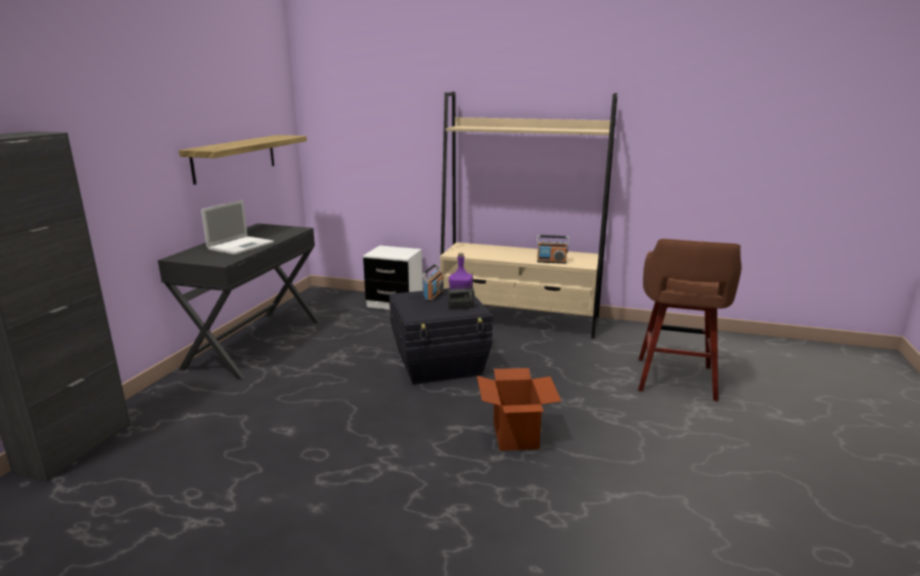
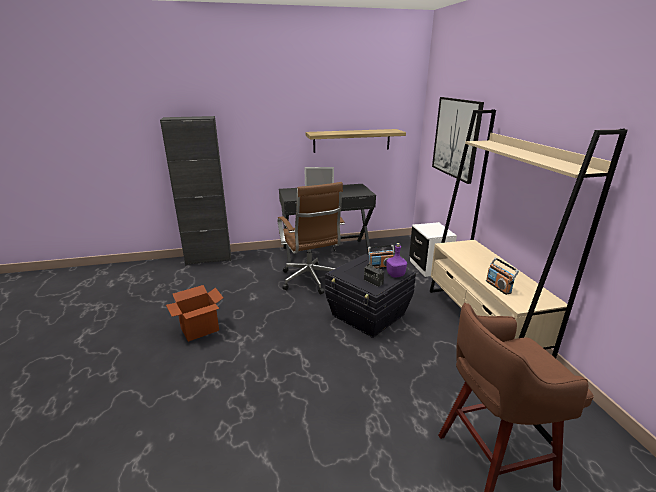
camera: 60 degrees right, 5 degrees up
(313, 375) = (310, 281): none -> brown office chair
(384, 133) = (456, 138): none -> picture
(515, 436) = (307, 380): cardboard box -> cardboard box (199, 329)

